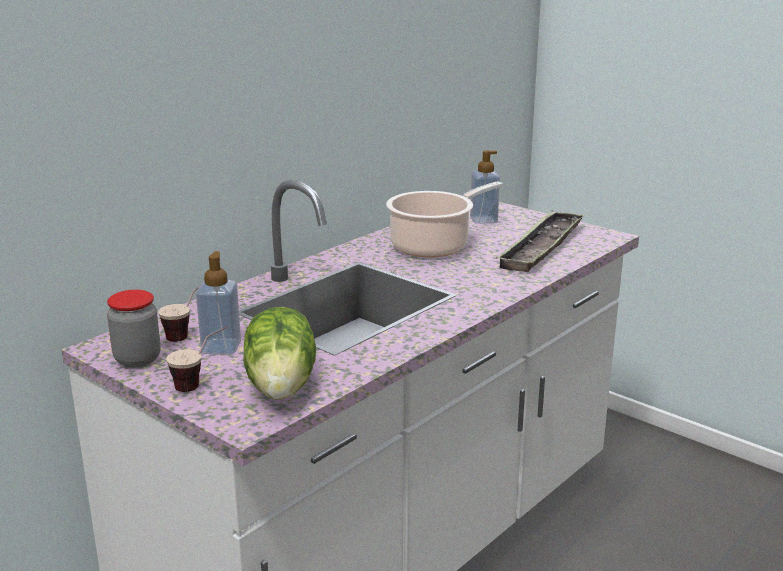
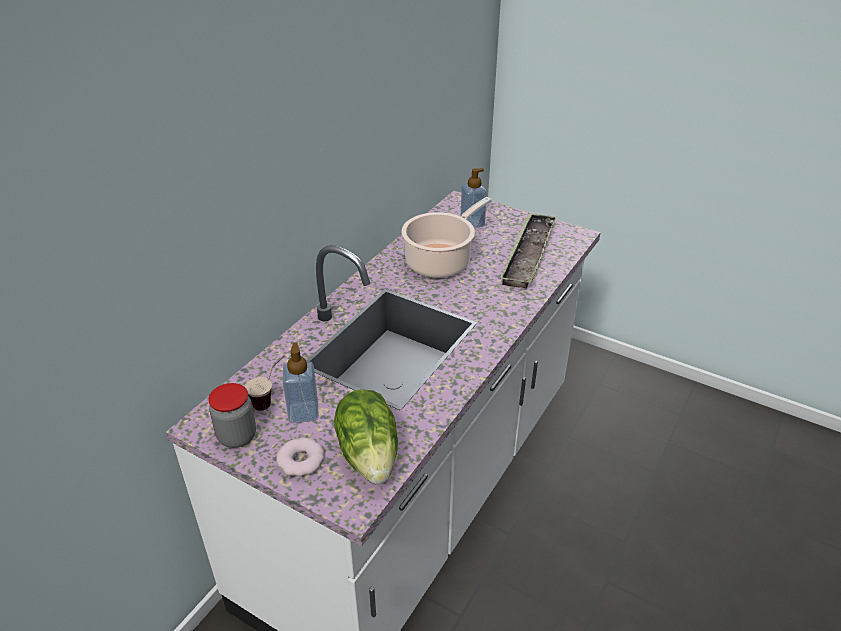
camera: 10 degrees left, 15 degrees up
(200, 384) = (301, 461): cup -> donut

